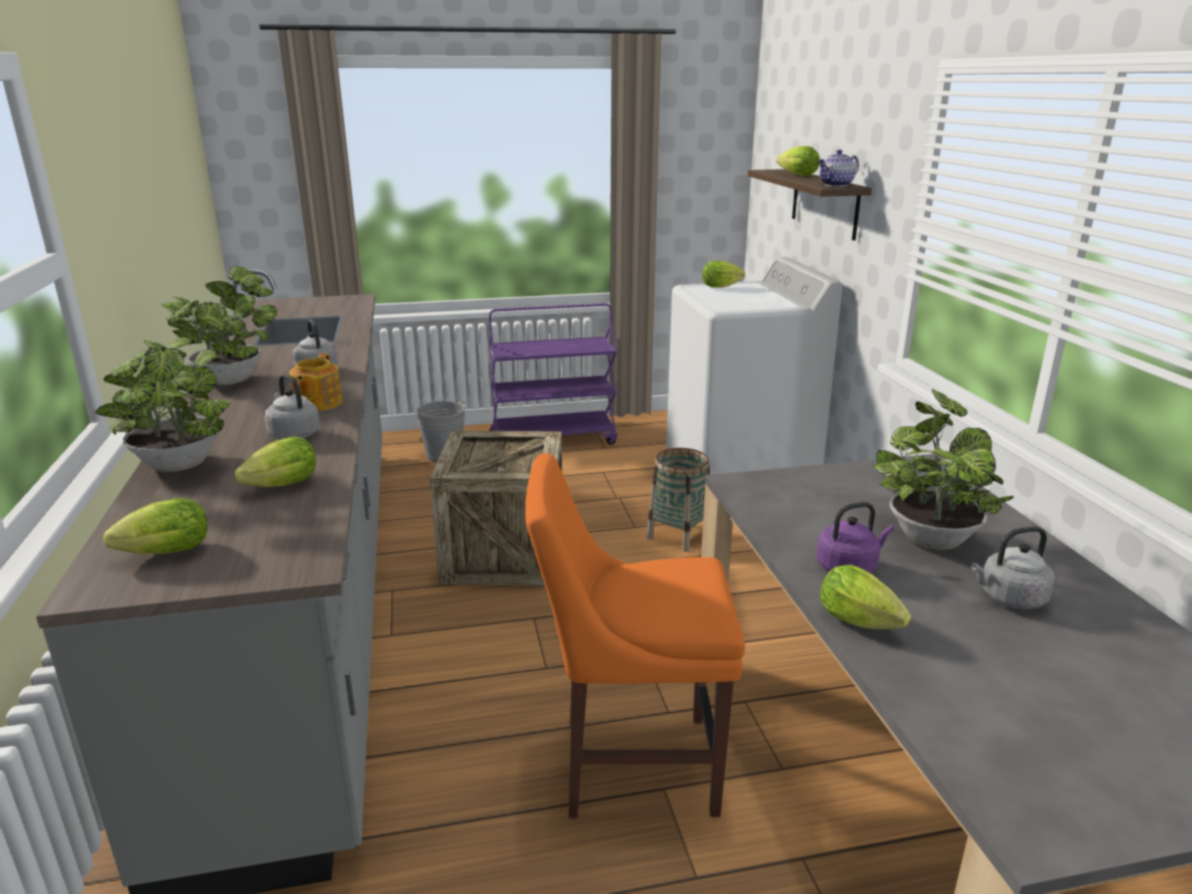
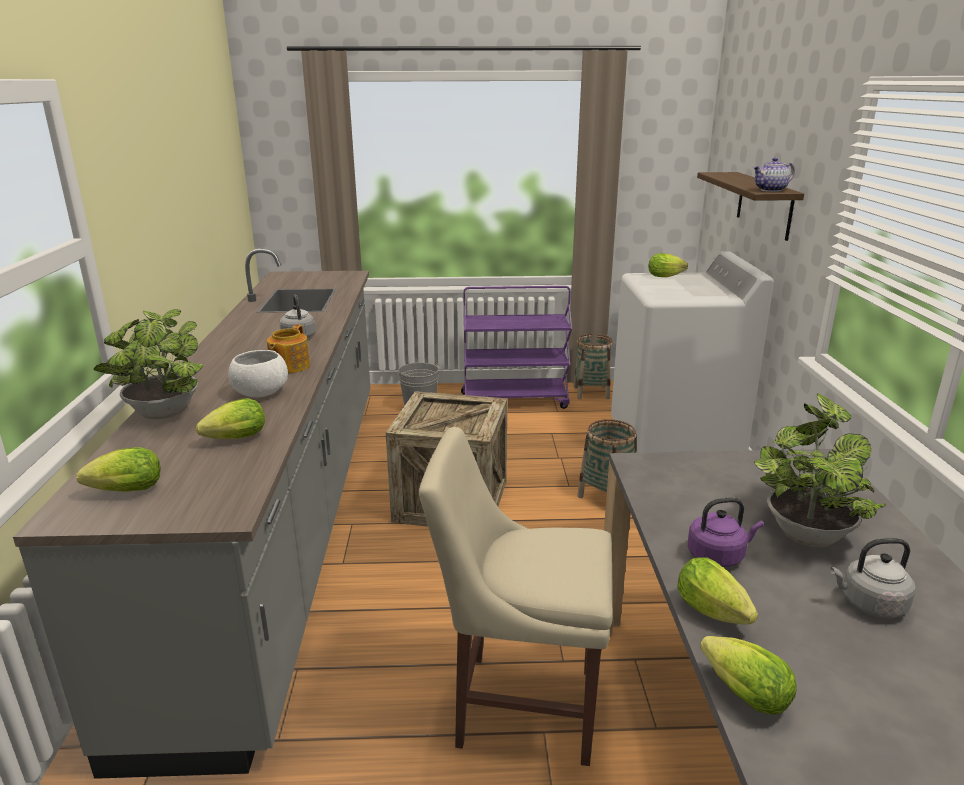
camera: 10 degrees right, 0 degrees up
(233, 379) = (231, 340): potted plant -> none
(293, 434) = (260, 393): grey kettle -> white bowl
(629, 763) = (518, 704): orange chair -> beige chair
(638, 425) = (591, 393): none -> basket
(795, 175) = (738, 178): lettuce -> lettuce (739, 691)

